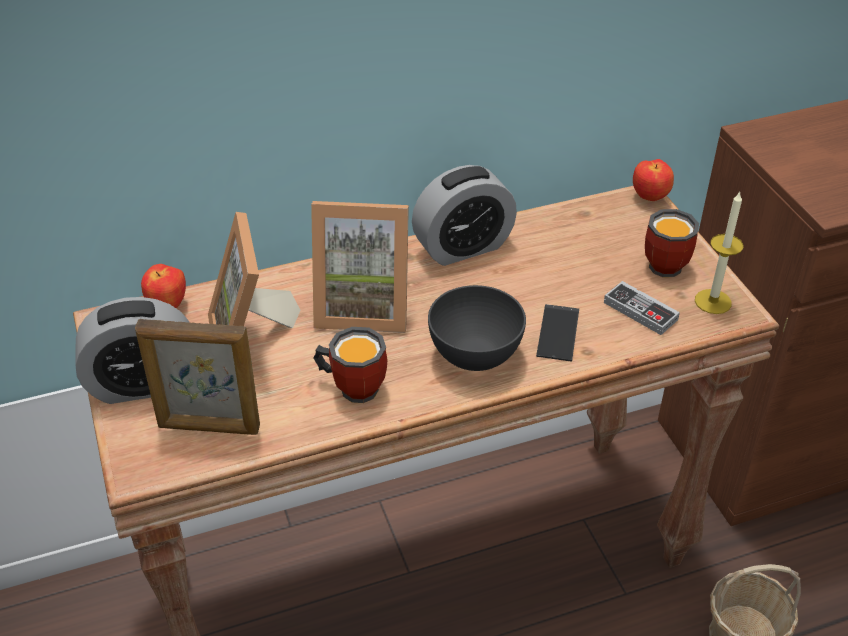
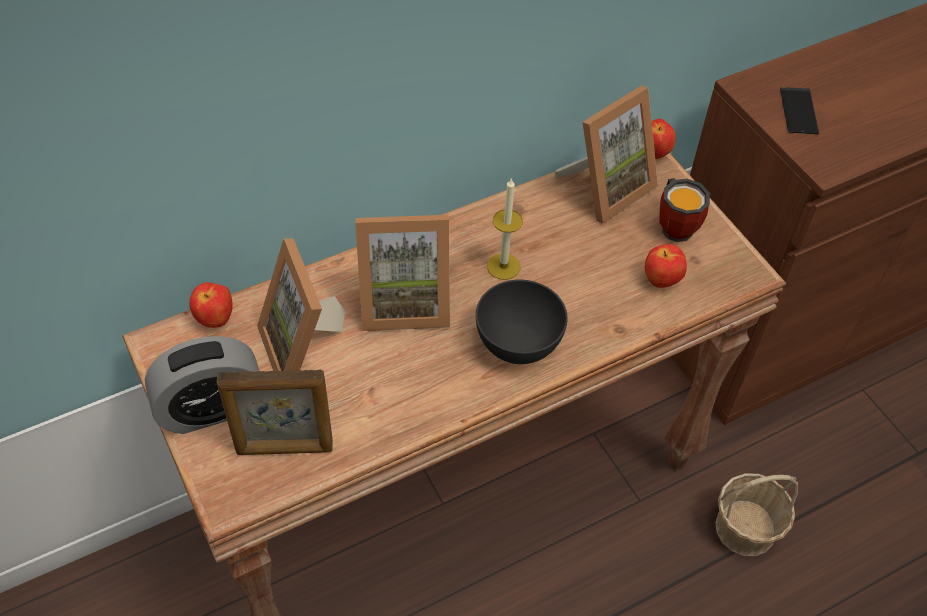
camera: 10 degrees left, 10 degrees up
(353, 385) = (411, 388): mug -> none
(463, 247) = (487, 226): alarm clock -> none
(558, 333) = (590, 312): phone -> phone (798, 111)
(595, 223) = (606, 187): none -> picture frame
(640, 311) = (661, 281): game controller -> apple
(713, 301) = (725, 264): candle -> candle (503, 266)

